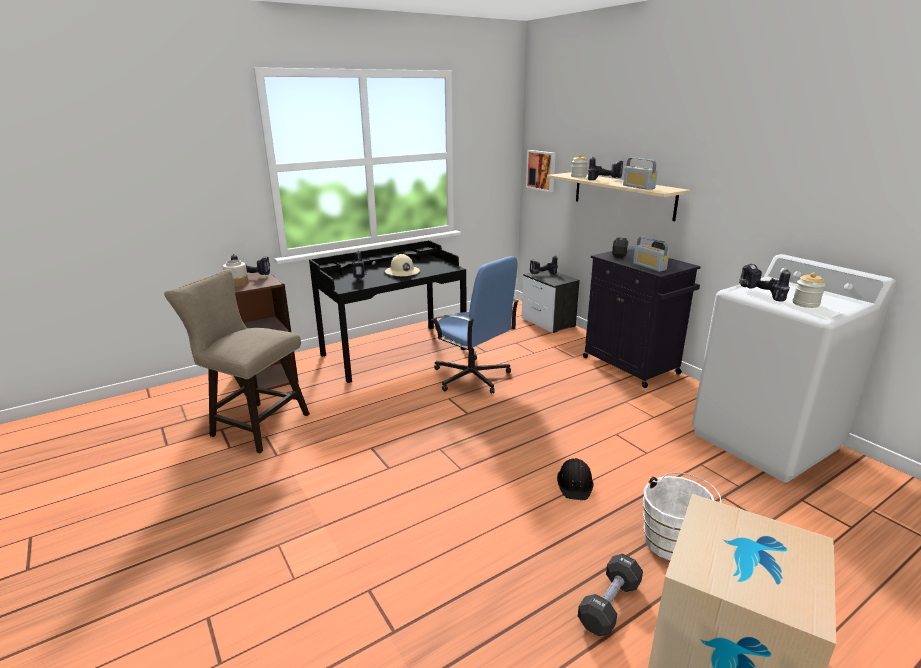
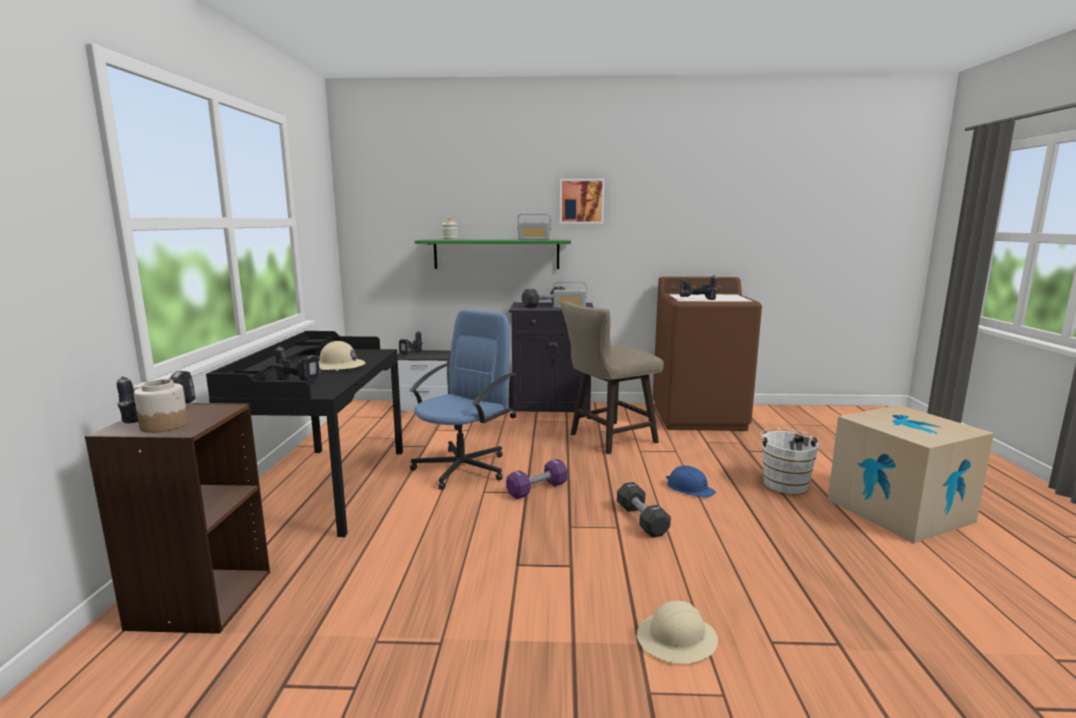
camera: 55 degrees left, 10 degrees down
(254, 424) = (325, 644): beige stool -> beige stool (607, 439)
(339, 541) = (677, 639): none -> beige hard hat
(472, 377) = (463, 468): blue office chair -> blue office chair turned 45 degrees counterclockwise
(478, 415) = (537, 489): none -> purple dumbbell
(542, 170) = (376, 242): picture -> picture (581, 201)
(575, 483) = (689, 488): black hard hat -> blue hard hat
(605, 179) = (483, 239): power drill -> none
(609, 604) = (841, 530): black dumbbell -> black dumbbell (641, 520)
(623, 195) = (496, 254): beige shelf -> green shelf
(765, 440) = (699, 416): white washing machine -> brown washing machine
(805, 304) = (724, 298): jar -> none

